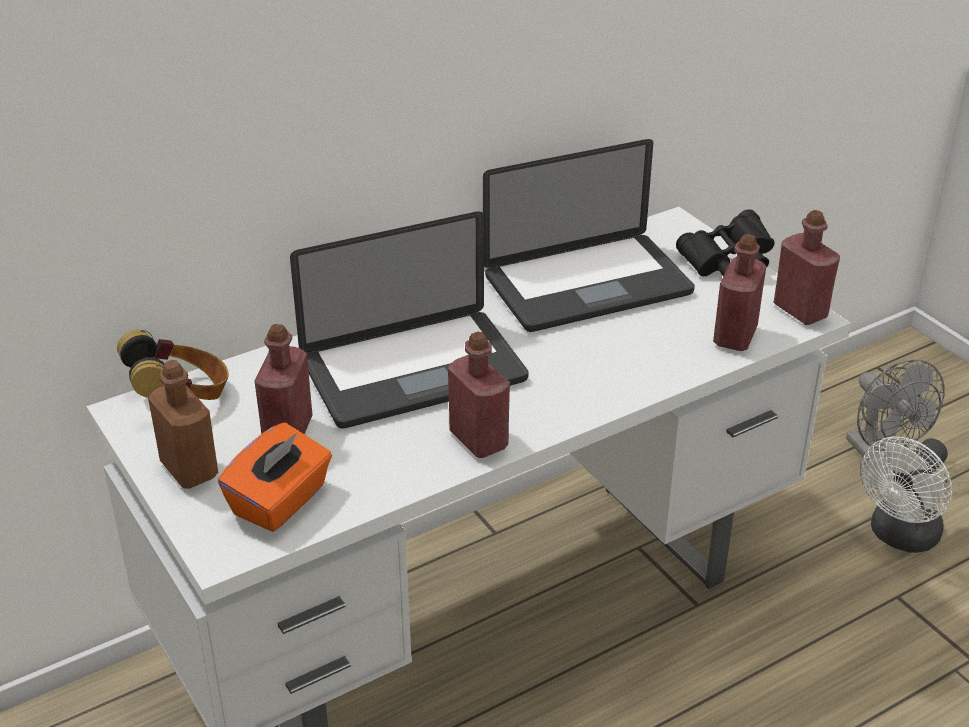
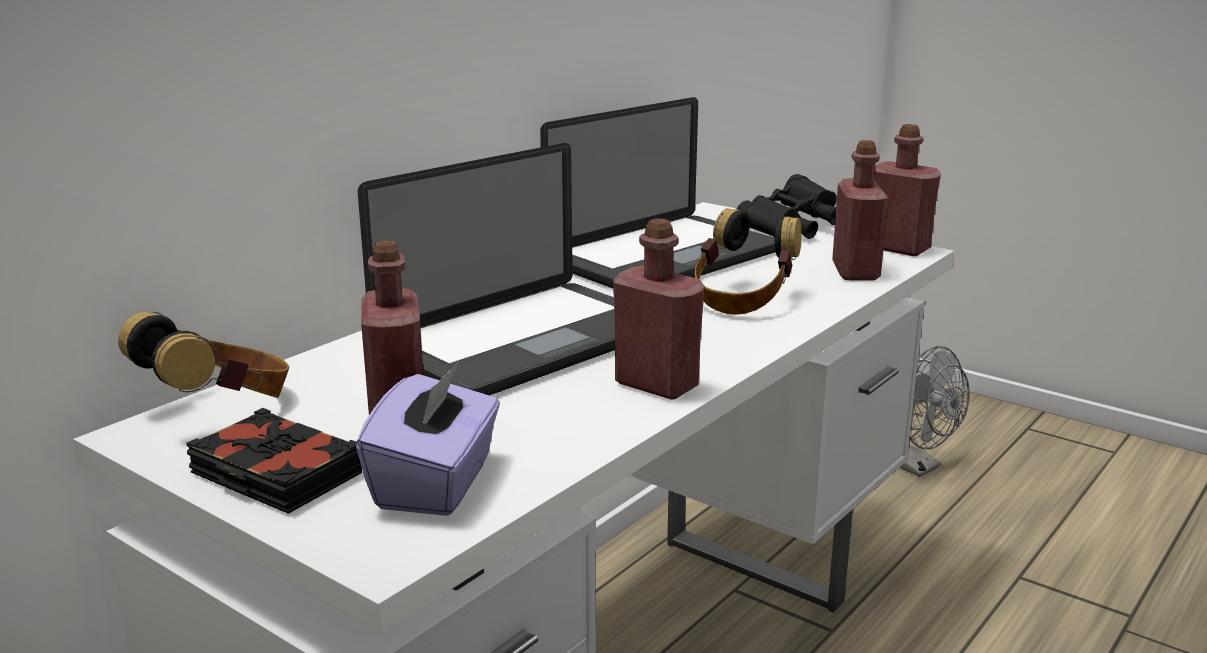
camera: 20 degrees left, 15 degrees down
(189, 469) = (275, 475): brown bottle -> black book
(280, 501) = (436, 483): orange tissue box -> purple tissue box
(611, 355) = (743, 300): none -> headphones
(900, 536) = (981, 525): white fan -> none

